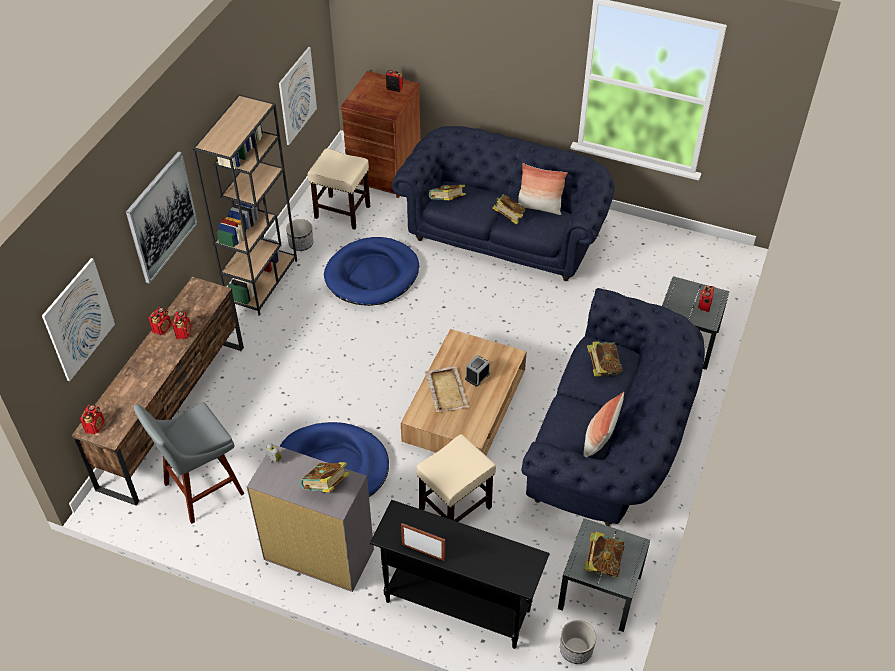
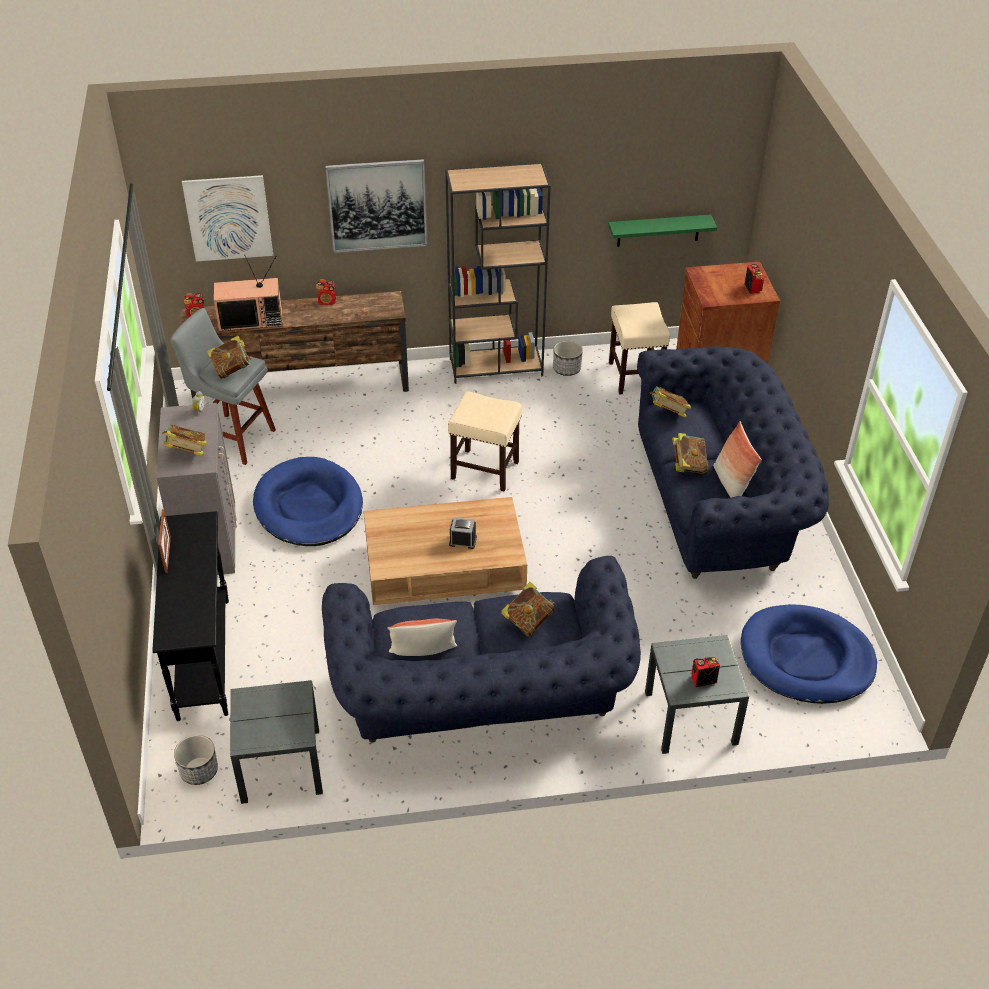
camera: 60 degrees right, 5 degrees down
(138, 388) = (251, 319): none -> television
(183, 332) = (331, 314): radio -> none
(297, 96) = (658, 230): picture -> green shelf
(372, 275) = (569, 431): blue dog bed -> blue dog bed (806, 658)
(446, 390) = (428, 526): beige tray -> none
(456, 508) = (318, 611): beige stool -> beige stool (486, 470)
(602, 563) = (262, 715): book -> book (232, 369)

